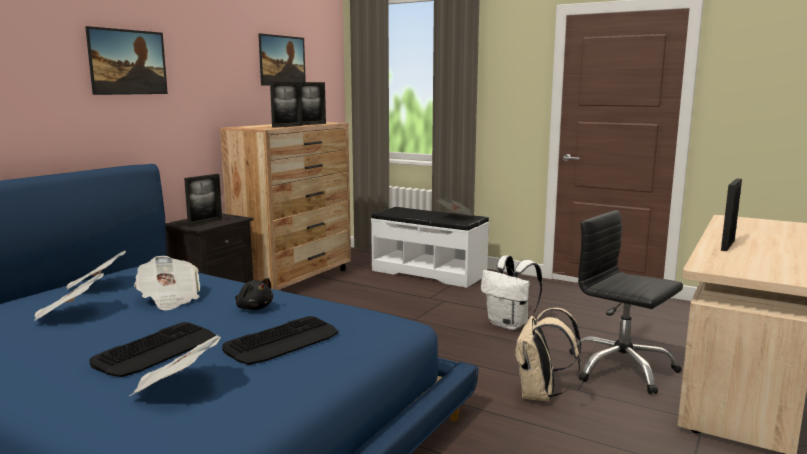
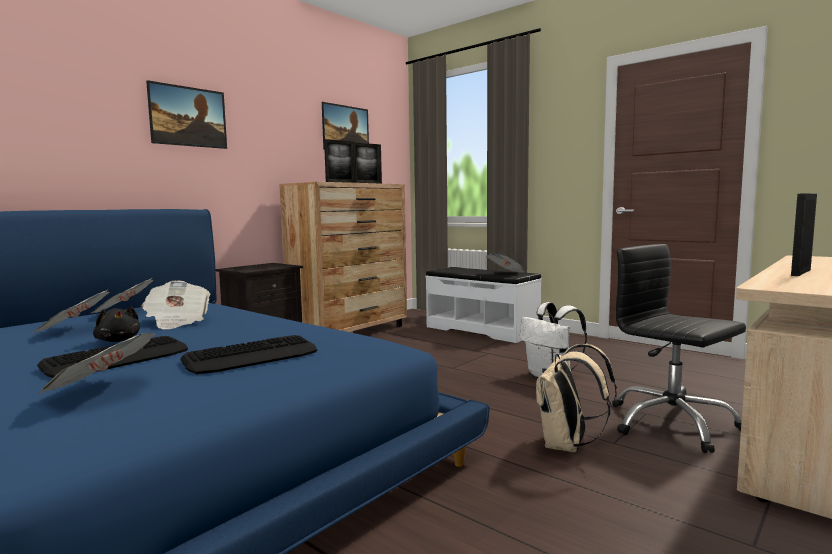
camera: 10 degrees right, 5 degrees down
(205, 223) = (256, 268): picture frame -> none
(254, 308) = (250, 330): black plush toy -> black plush toy (118, 340)

